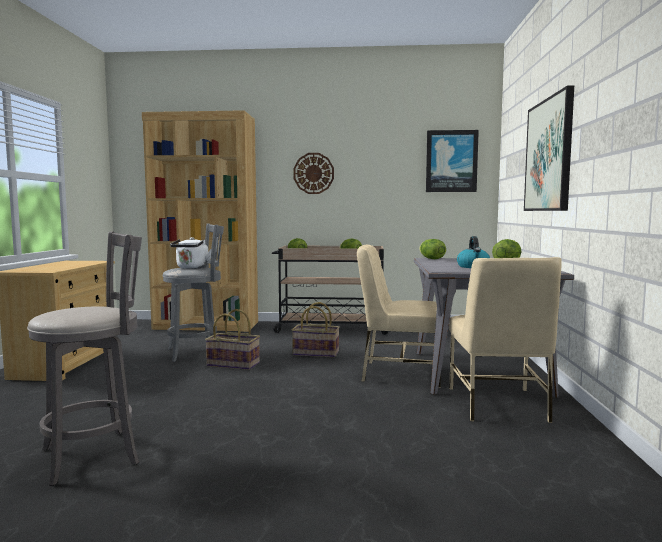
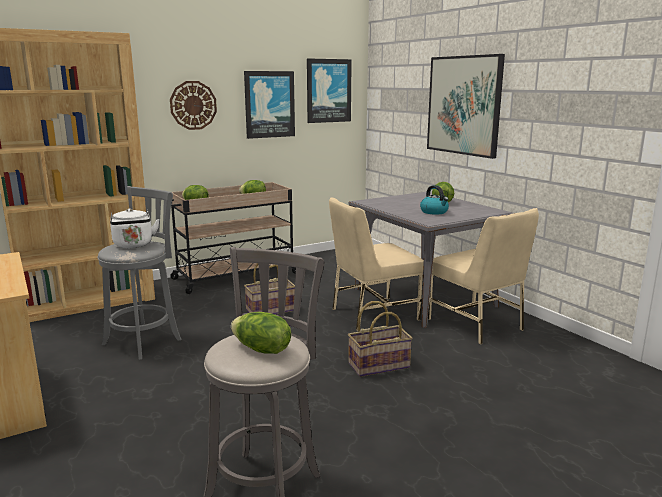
camera: 35 degrees left, 10 degrees up
(234, 364) = (213, 344): basket -> basket (378, 365)
(386, 173) = (269, 104): none -> picture
(431, 259) = (370, 201): lettuce -> lettuce (261, 350)

